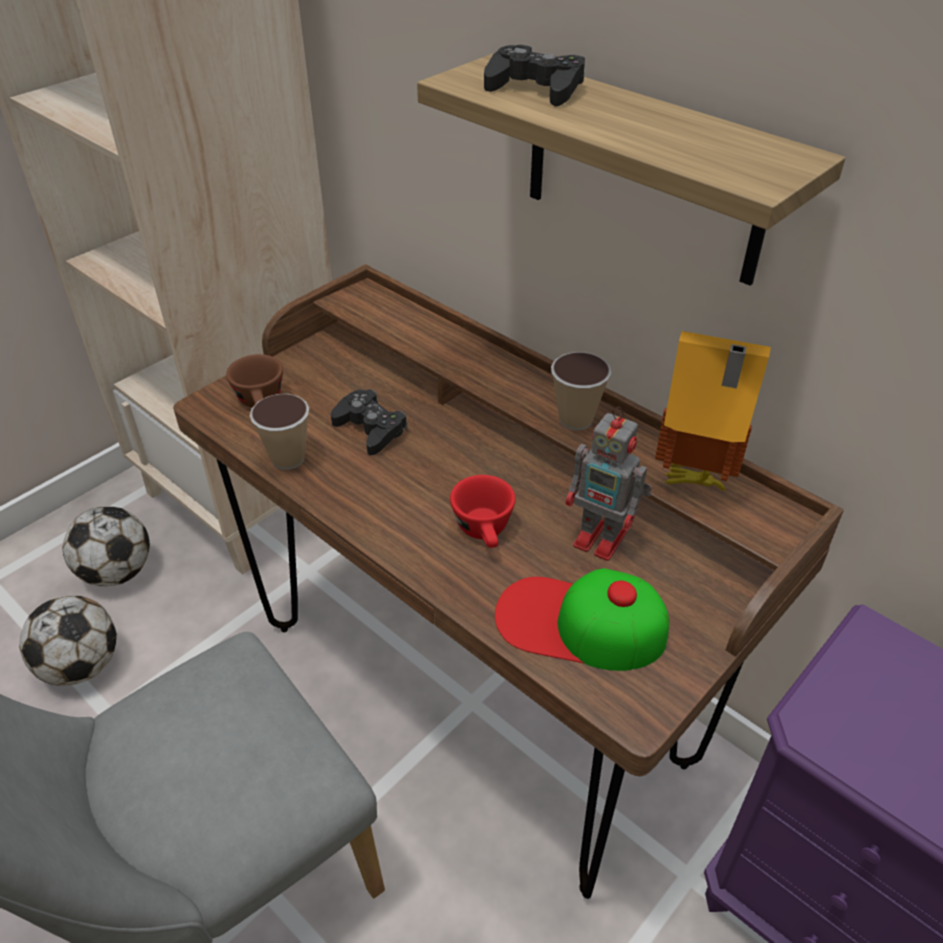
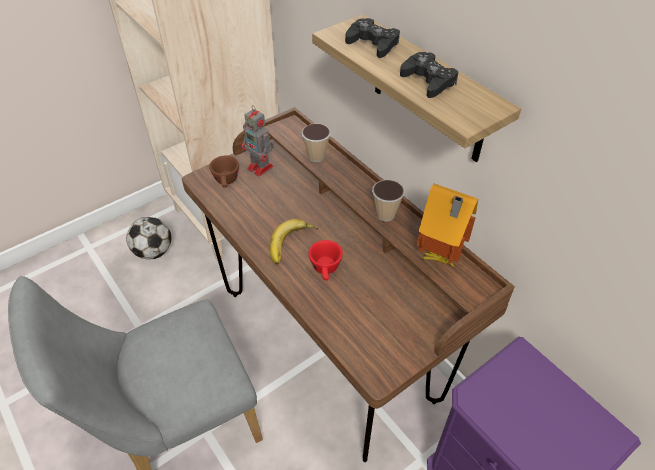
camera: 10 degrees right, 5 degrees up
(81, 666) = (129, 300): football -> none
(288, 458) = (234, 215): cup -> cup (316, 156)
(370, 429) = (280, 203): black game controller -> black game controller (428, 81)
(411, 497) = (292, 245): none -> banana
(579, 624) = (362, 326): cap -> none
(602, 540) = (386, 283): toy robot -> toy robot (261, 168)

